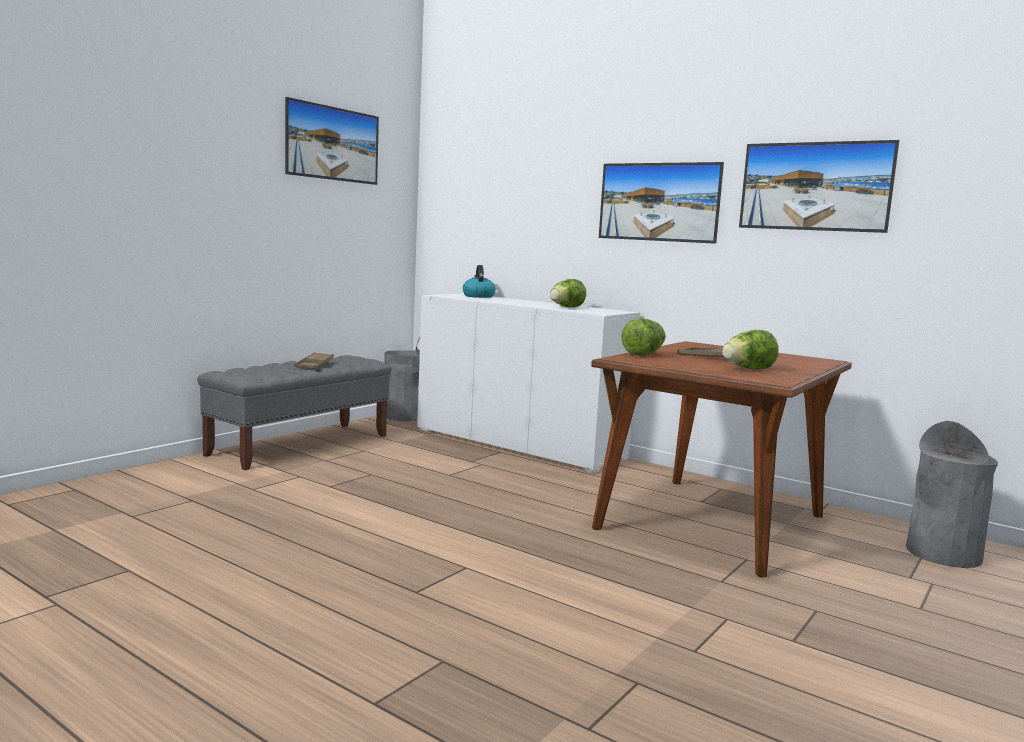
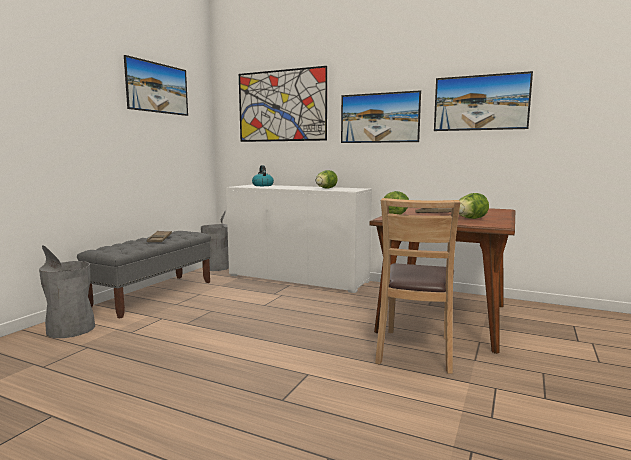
camera: 10 degrees left, 0 degrees up
(516, 175) = (281, 106): none -> picture
(638, 558) = (415, 350): none -> brown chair
(943, 554) = (583, 322): grey trash can -> grey trash can (71, 329)

